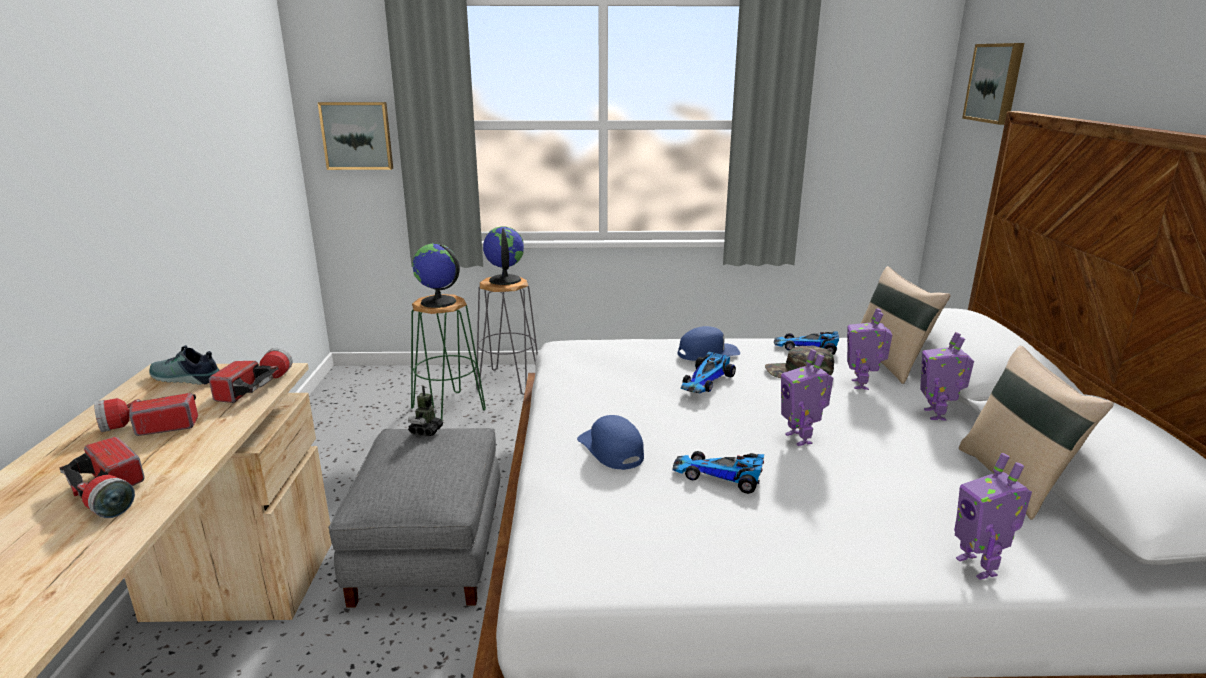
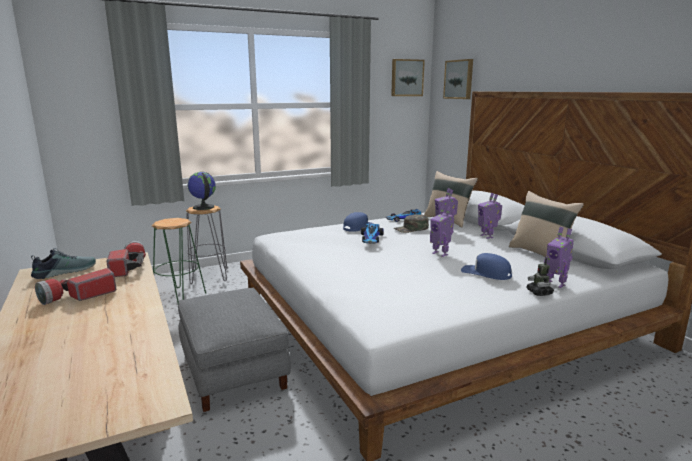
camera: 25 degrees left, 5 degrees down
(110, 492) = (106, 328): flashlight -> none
(185, 379) = (64, 271): shoe -> shoe turned 150 degrees clockwise
(357, 135) = (83, 116): picture -> picture (406, 78)
(426, 431) = (217, 293): toy robot -> toy robot (539, 292)
(438, 302) = (172, 222): globe -> none
(611, 449) = (353, 274): blue cap -> blue cap (486, 273)
(720, 476) = (419, 274): toy car -> none

